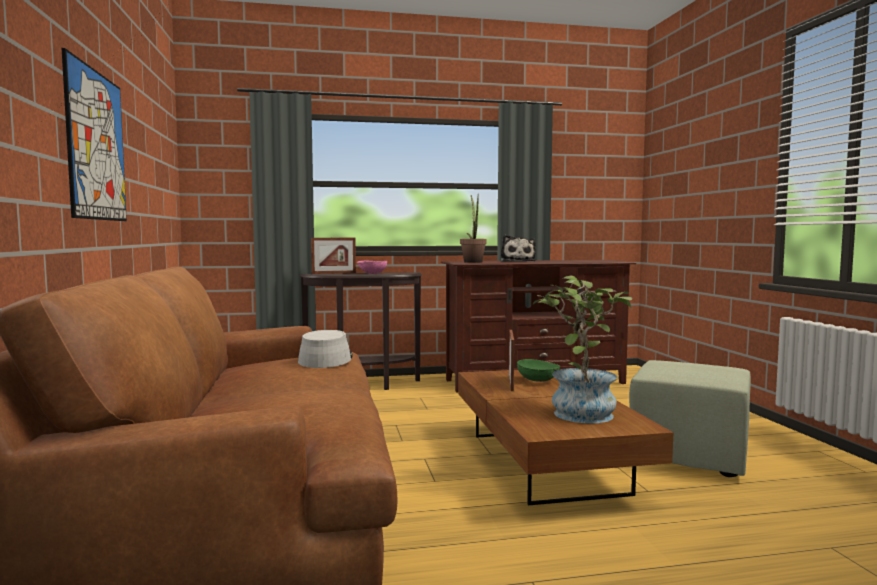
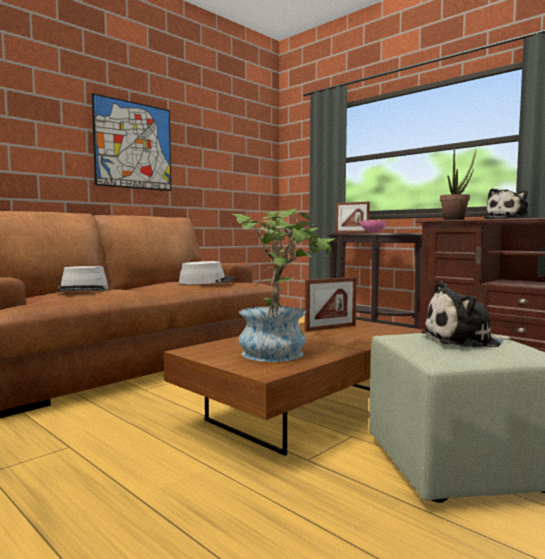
camera: 55 degrees right, 0 degrees up
(293, 404) = (83, 290): none -> grey hat
(538, 380) = (360, 332): green bowl -> none
(691, 368) = (464, 341): none -> plush toy

